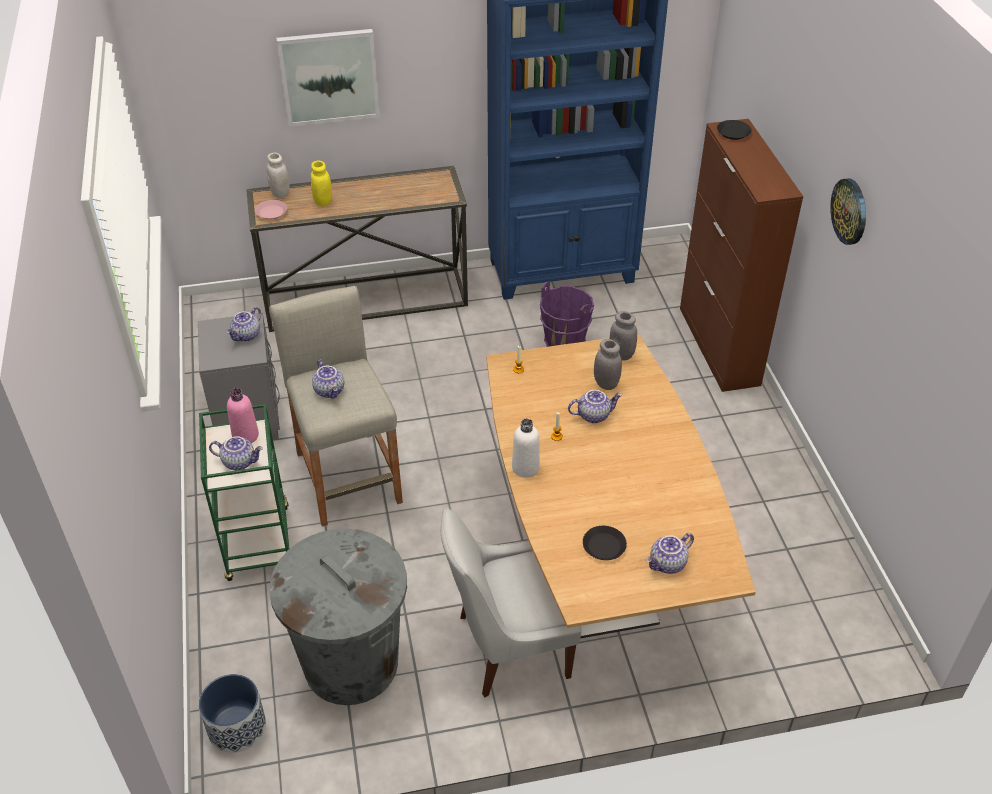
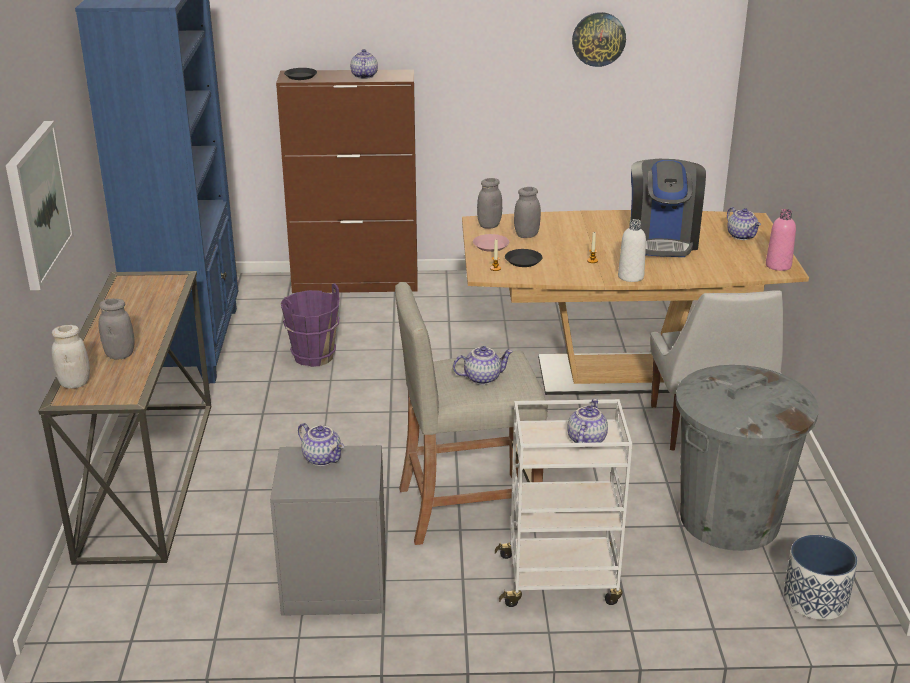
camera: 80 degrees left, 15 degrees down
(245, 436) = (542, 435): pink bottle -> pink bottle (778, 265)
(259, 544) = (560, 579): green cart -> white cart
(271, 212) = (117, 391): pink plate -> pink plate (491, 246)
(323, 201) = (120, 355): yellow jar -> grey jar
(593, 415) = (567, 244): teapot -> teapot (363, 76)
(604, 546) = (724, 255): black plate -> black plate (523, 261)
(629, 491) = (663, 240): none -> coffee machine
(850, 211) = (477, 40): wall clock -> wall clock (598, 39)

